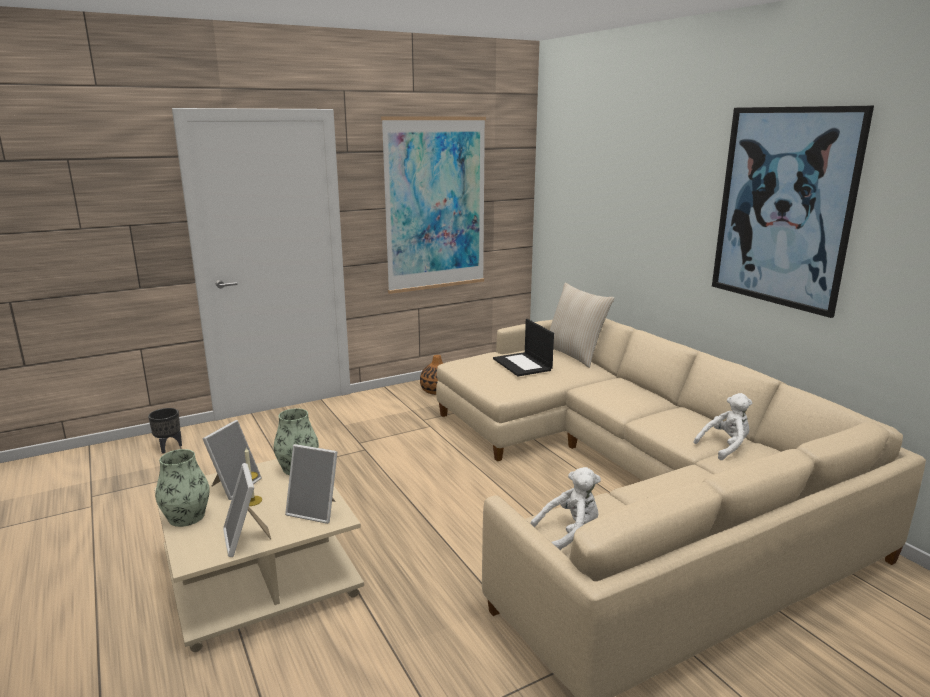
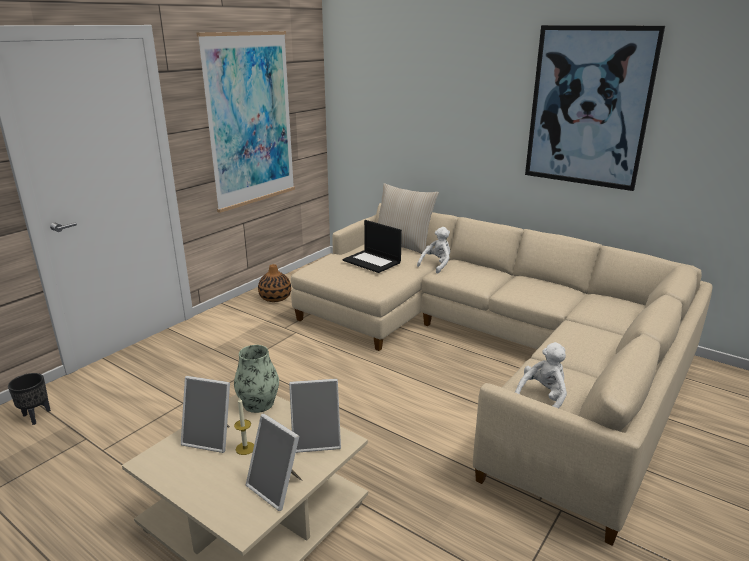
camera: 25 degrees left, 5 degrees up
(186, 516) = (192, 485): vase -> none
(234, 486) = (211, 438): picture frame -> picture frame turned 105 degrees clockwise
(725, 447) = (576, 301): white plush toy -> white plush toy (436, 265)

